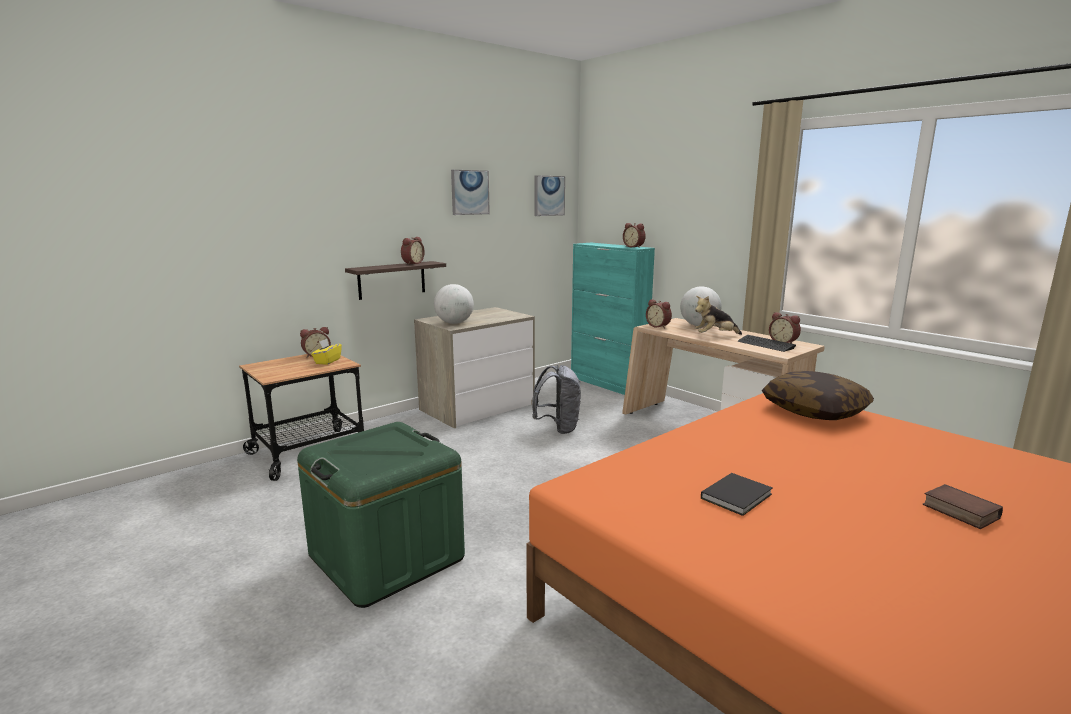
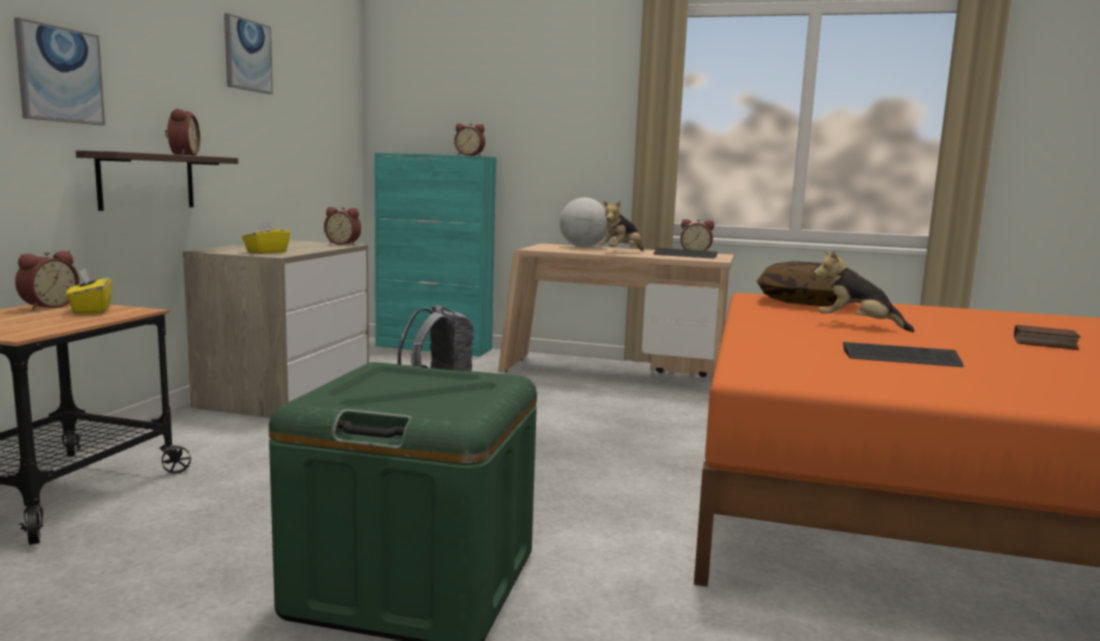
camera: 35 degrees left, 5 degrees down
(454, 323) = (266, 252): globe -> yellow tissue box
(549, 195) = (334, 82): picture -> picture (59, 75)
(658, 326) = (543, 248): alarm clock -> alarm clock (344, 244)
(738, 496) = (901, 358): black book -> keyboard
(794, 449) = (857, 325): none -> plush toy

